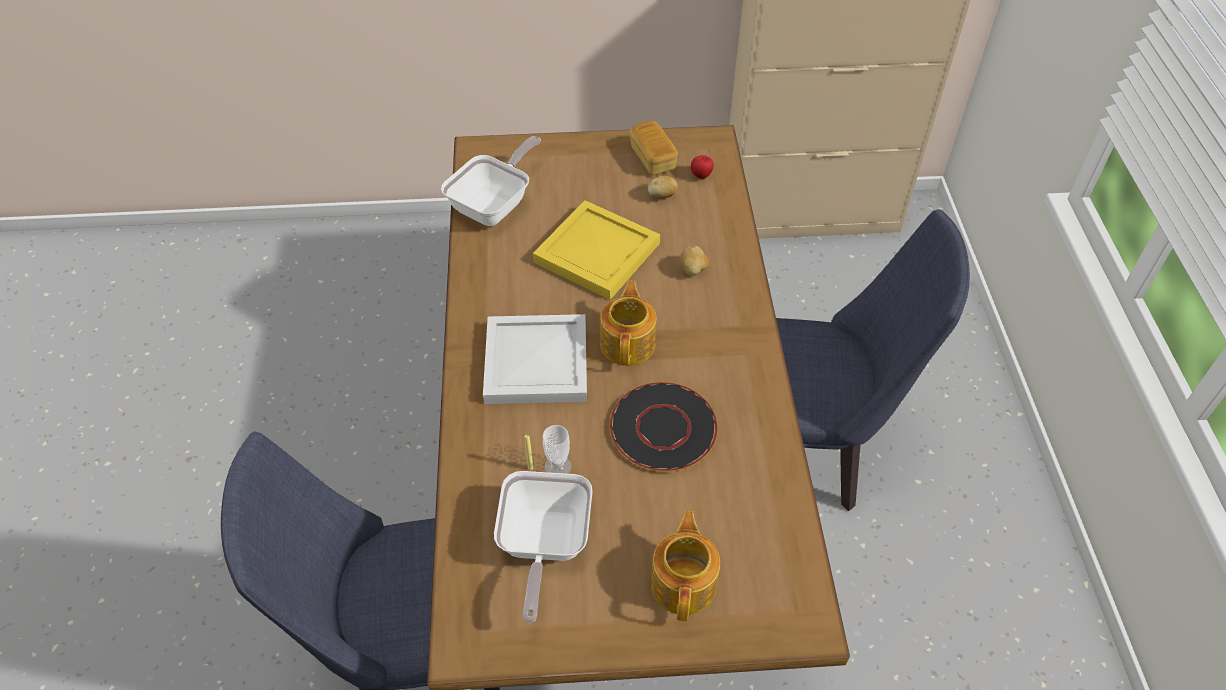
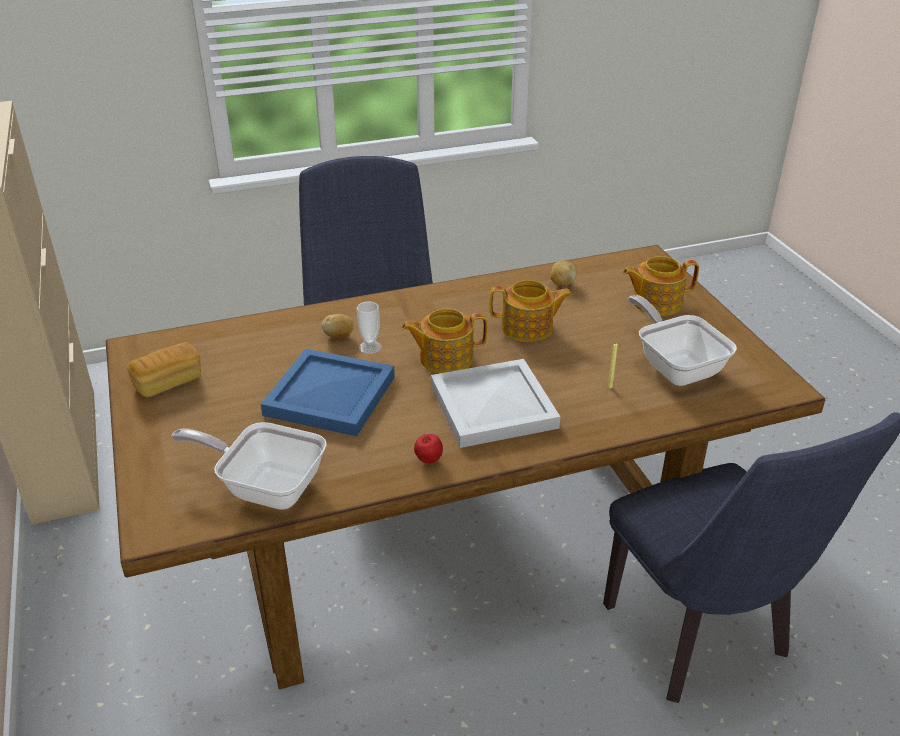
camera: 105 degrees left, 15 degrees down
(543, 546) = (675, 366): frying pan -> frying pan turned 105 degrees counterclockwise
(558, 466) = (599, 373): cup -> cup (370, 347)
(599, 252) = (329, 394): yellow tray -> blue tray
(662, 196) = (232, 368): potato -> potato (561, 283)
(662, 427) = (528, 328): black plate -> teapot
(701, 176) = (196, 348): apple -> apple (428, 460)

